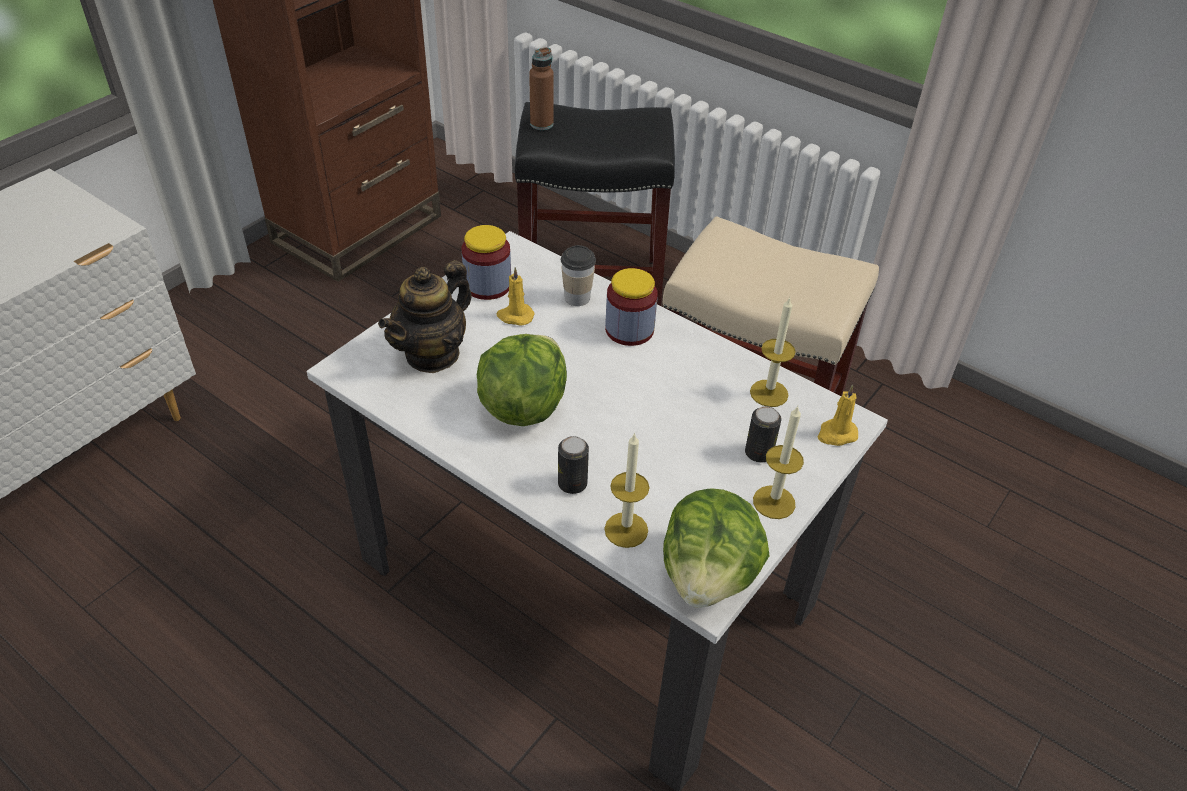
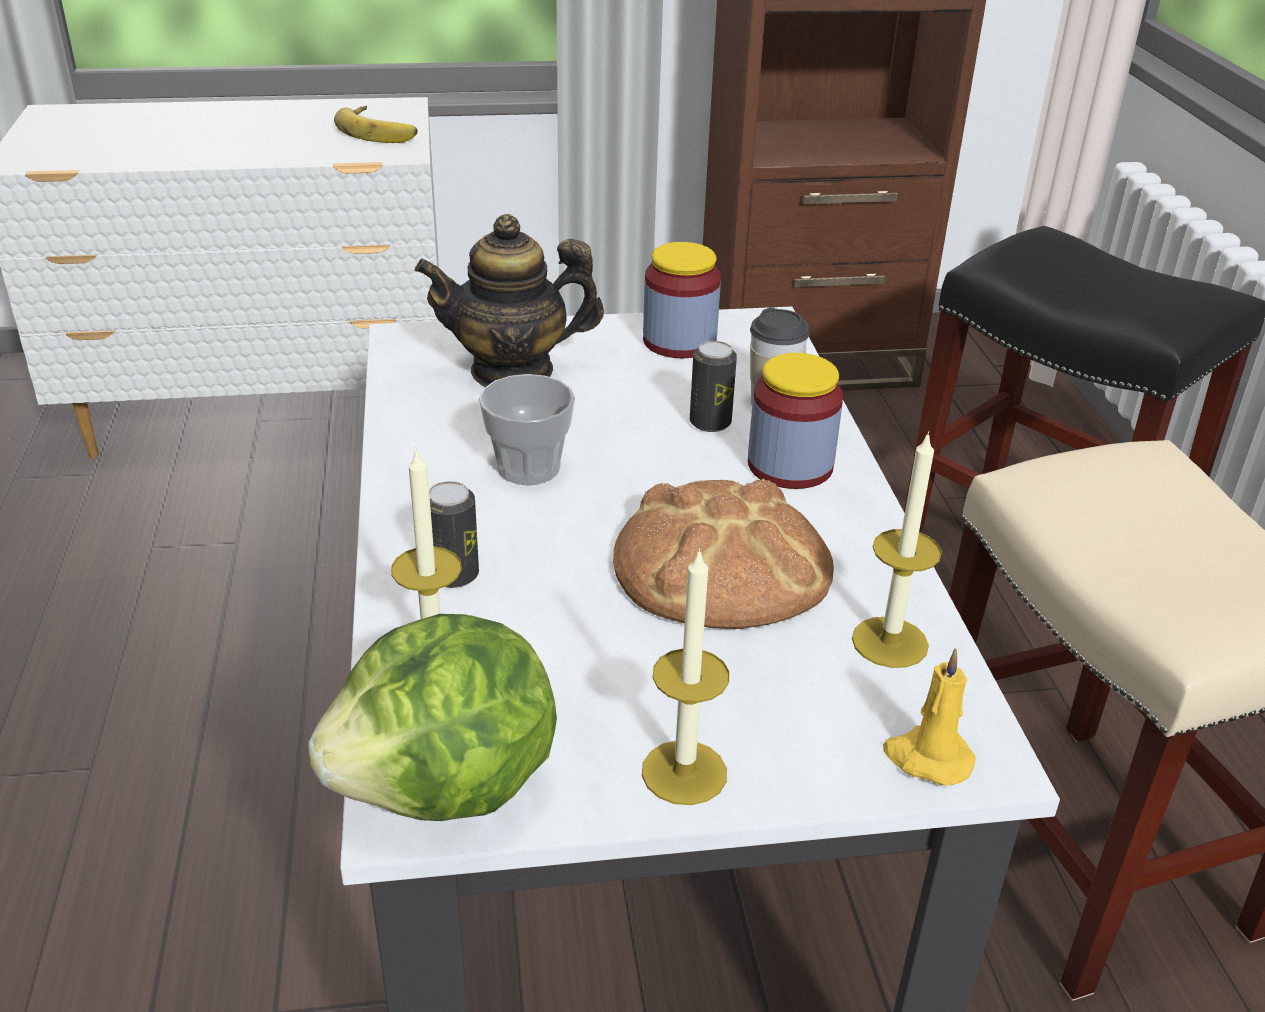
camera: 45 degrees right, 10 degrees down
(63, 216) = (380, 131): none -> banana
(515, 316) = (663, 383): yellow candle -> none
(523, 406) = (528, 468): lettuce -> cup
(541, 124) = (1024, 246): brown bottle -> none
(668, 400) = (720, 564): none -> bread
(758, 453) = (757, 700): can -> can (710, 423)

